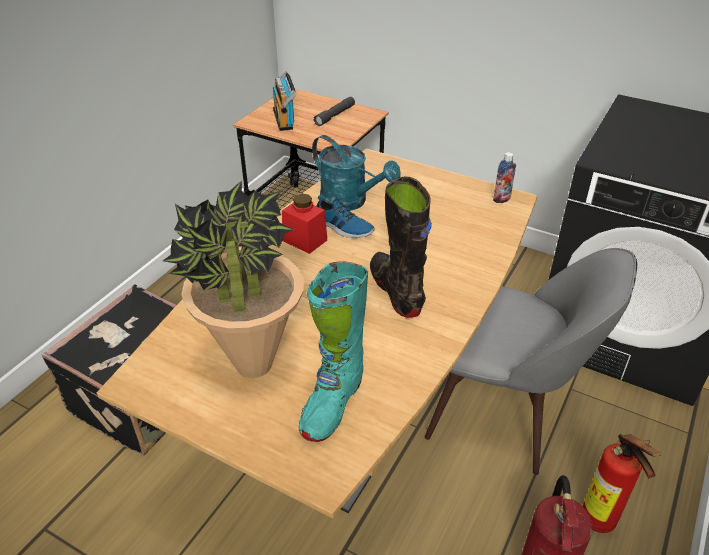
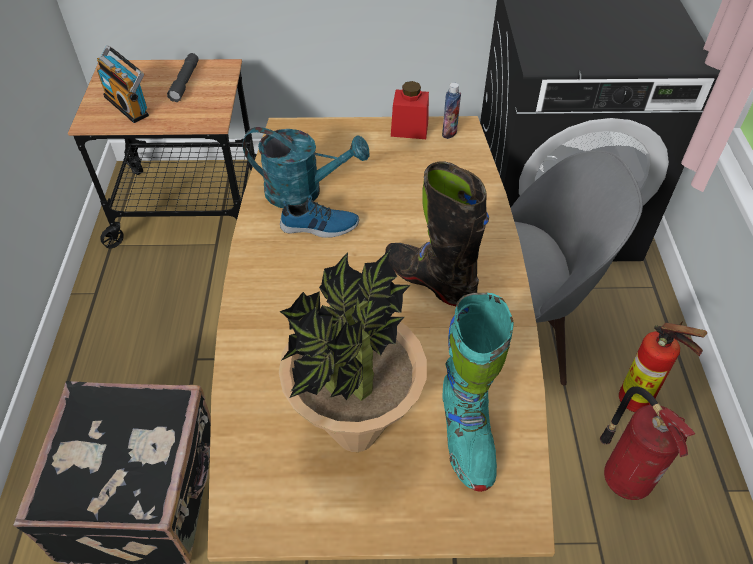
camera: 30 degrees left, 10 degrees up
(304, 240) = (291, 259): red jar -> red jar (409, 129)

